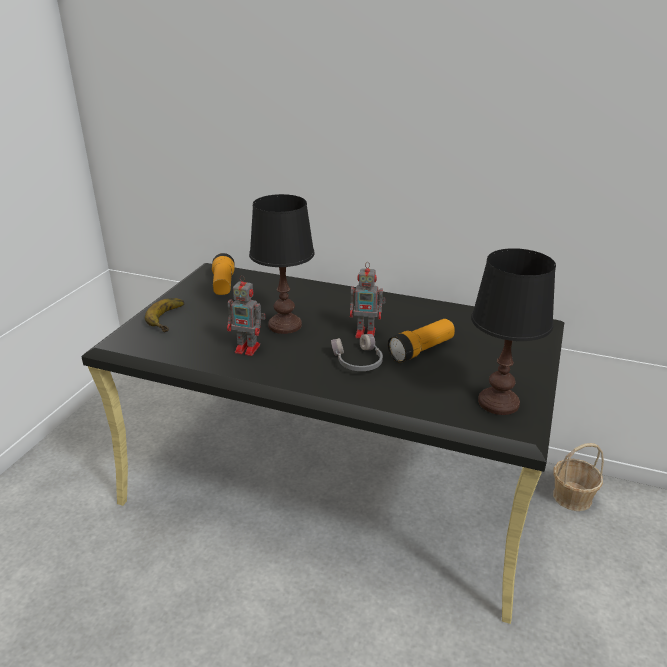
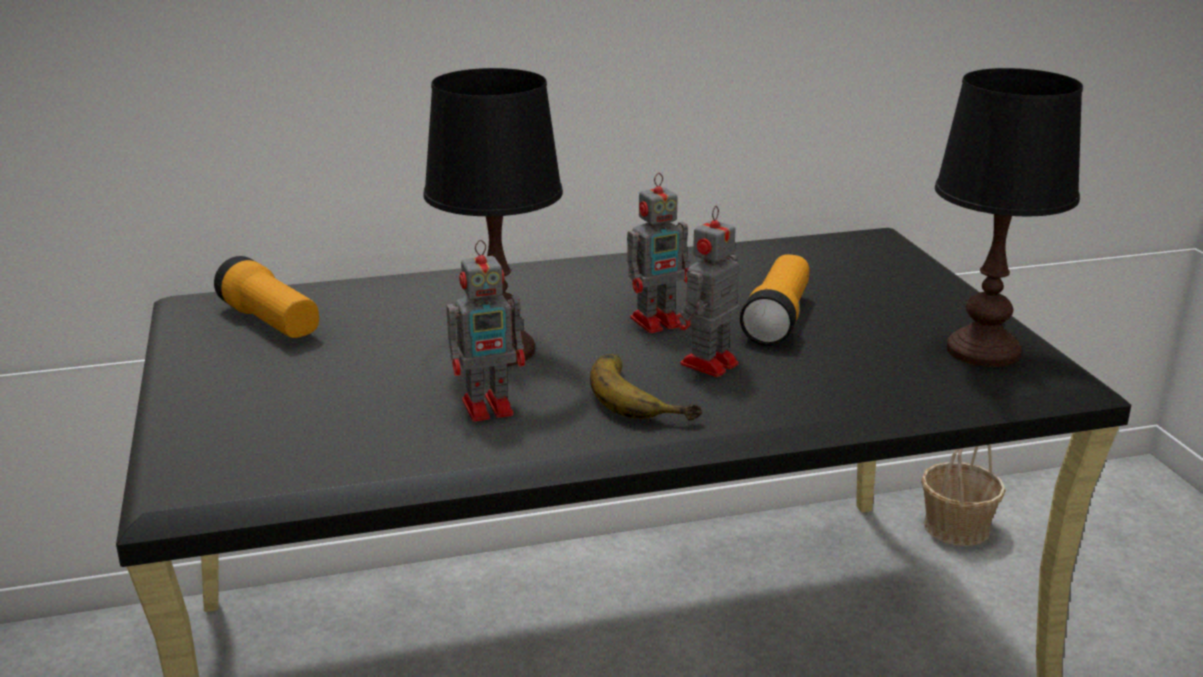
camera: 35 degrees left, 5 degrees down
(171, 318) = (247, 407): banana -> banana (645, 395)
(357, 361) = (707, 365): grey headphones -> toy robot

